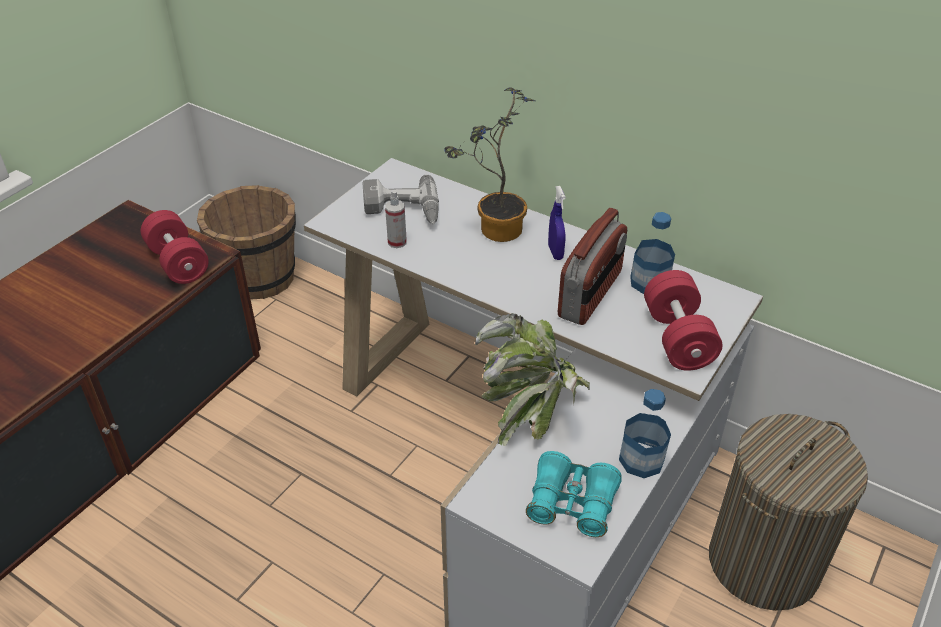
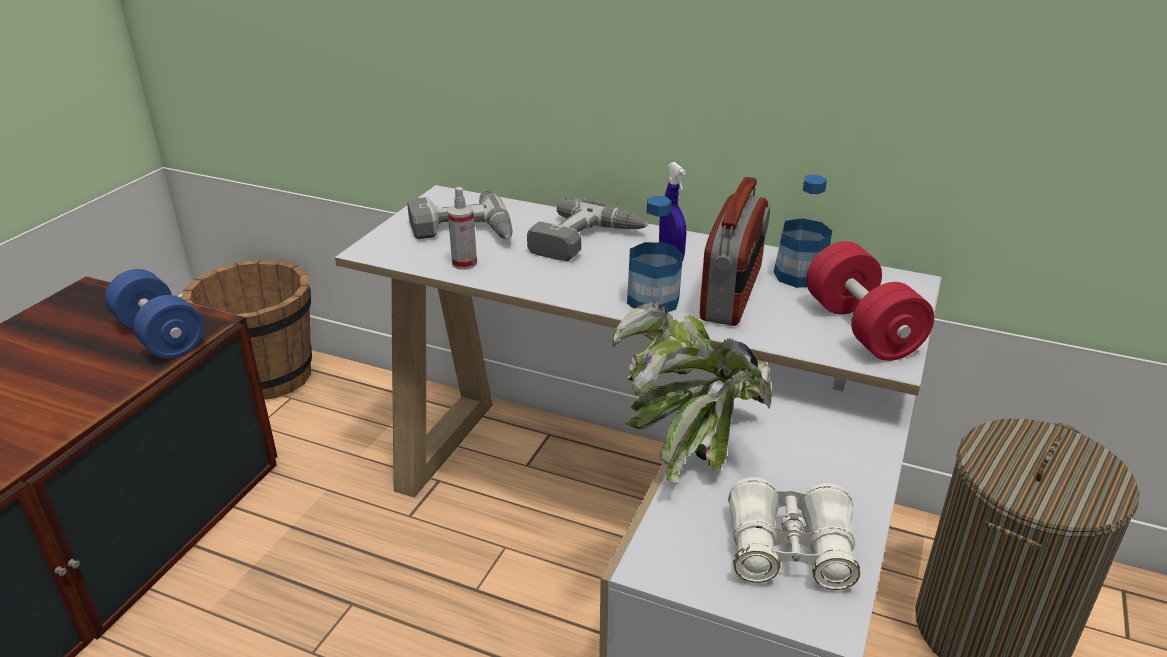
camera: 10 degrees left, 10 degrees down
(178, 262) = (160, 336): red dumbbell -> blue dumbbell
(494, 230) = (587, 242): potted plant -> power drill
(572, 503) = (789, 550): turquoise binoculars -> white binoculars
(641, 460) = (861, 483): bottle -> bottle (653, 301)

